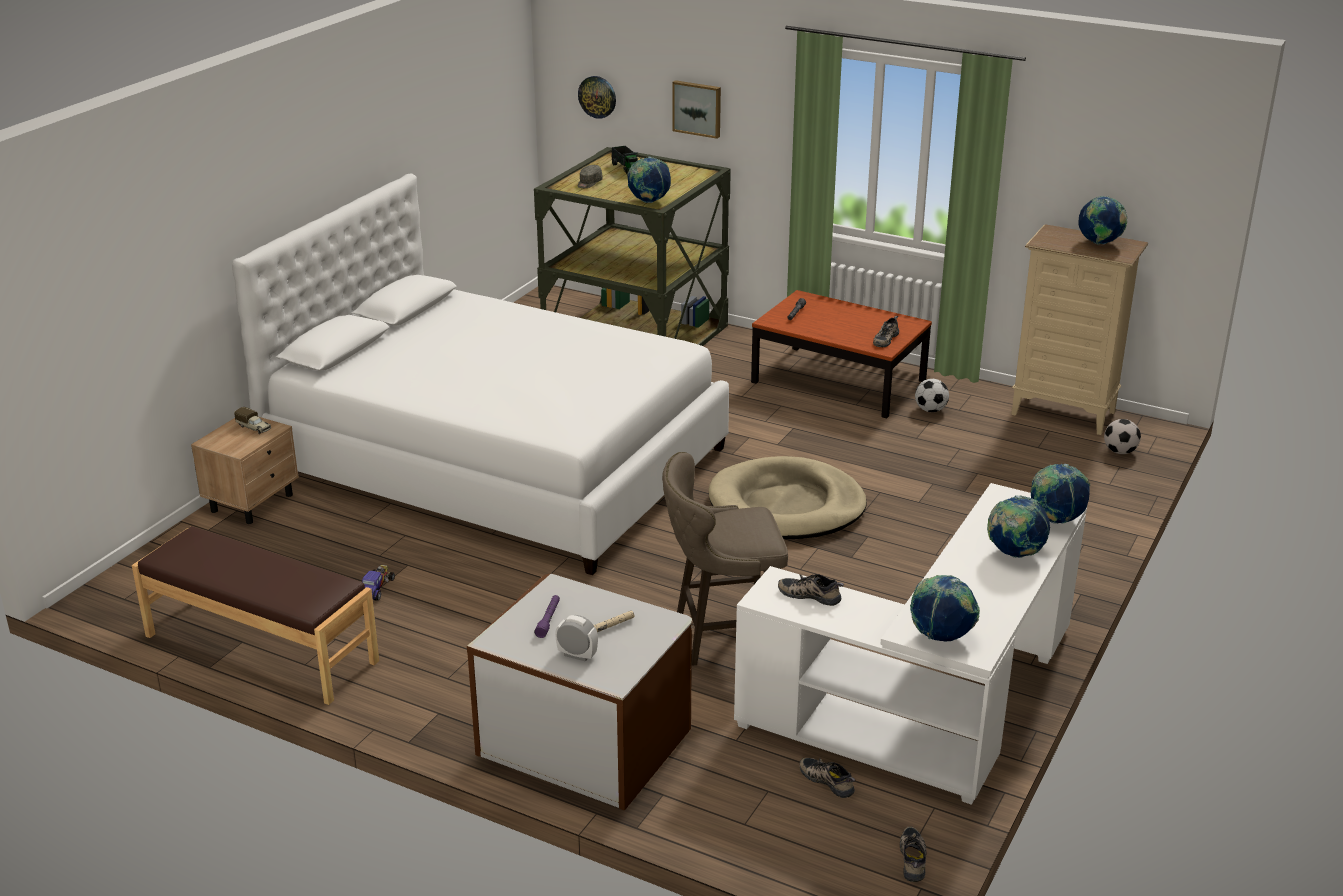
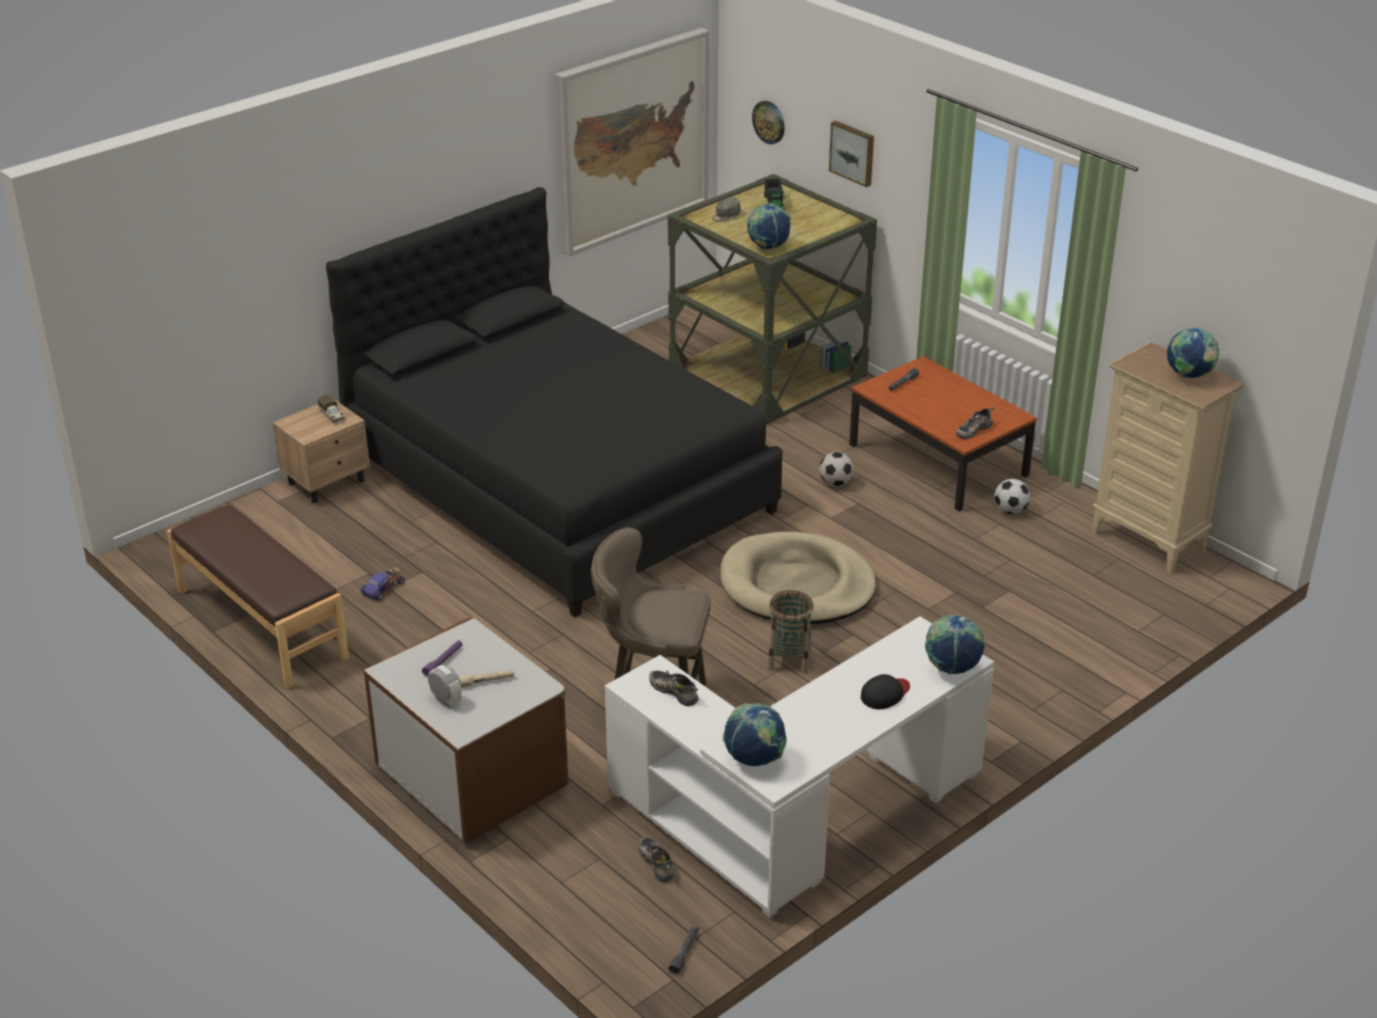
camera: 20 degrees right, 5 degrees up
(473, 126) = (632, 140): none -> picture
(496, 461) = (558, 483): white bed -> black bed
(824, 569) = (789, 659): none -> basket
(914, 859) = (685, 952): shoe -> grey flashlight
(1014, 553) = (885, 694): globe -> black cap
(1120, 452) = (1176, 597): football -> football (835, 483)

